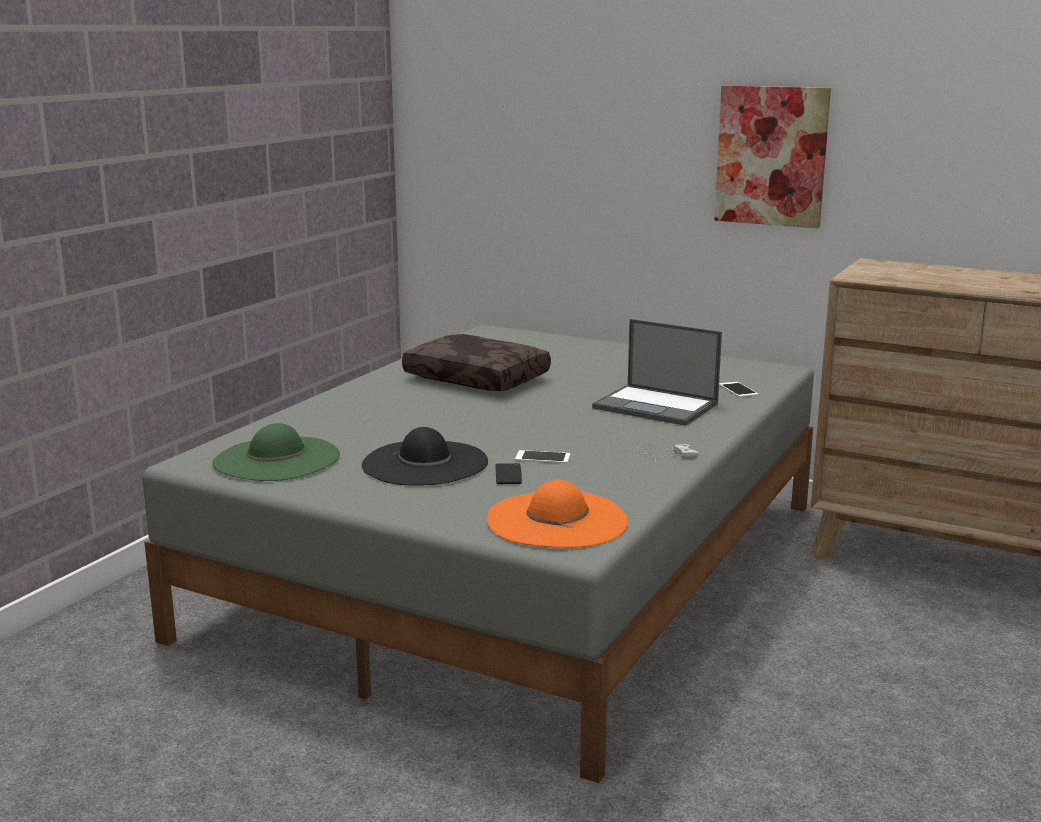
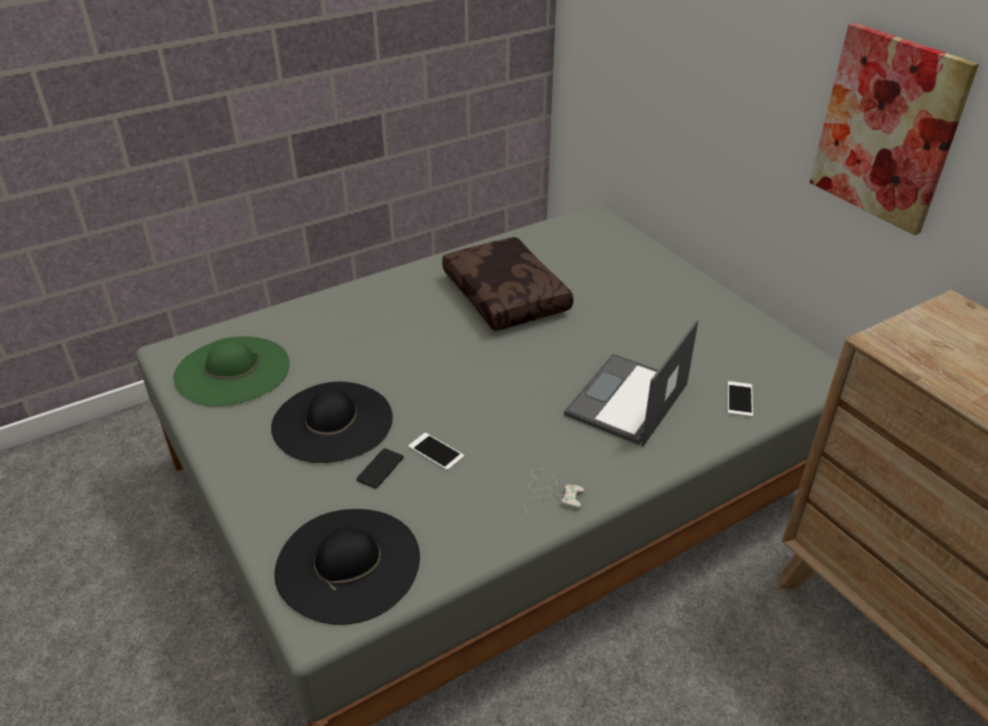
camera: 30 degrees right, 20 degrees up
(557, 519) = (348, 563): orange hat -> black hat
(657, 406) = (626, 401): laptop -> laptop turned 60 degrees clockwise

